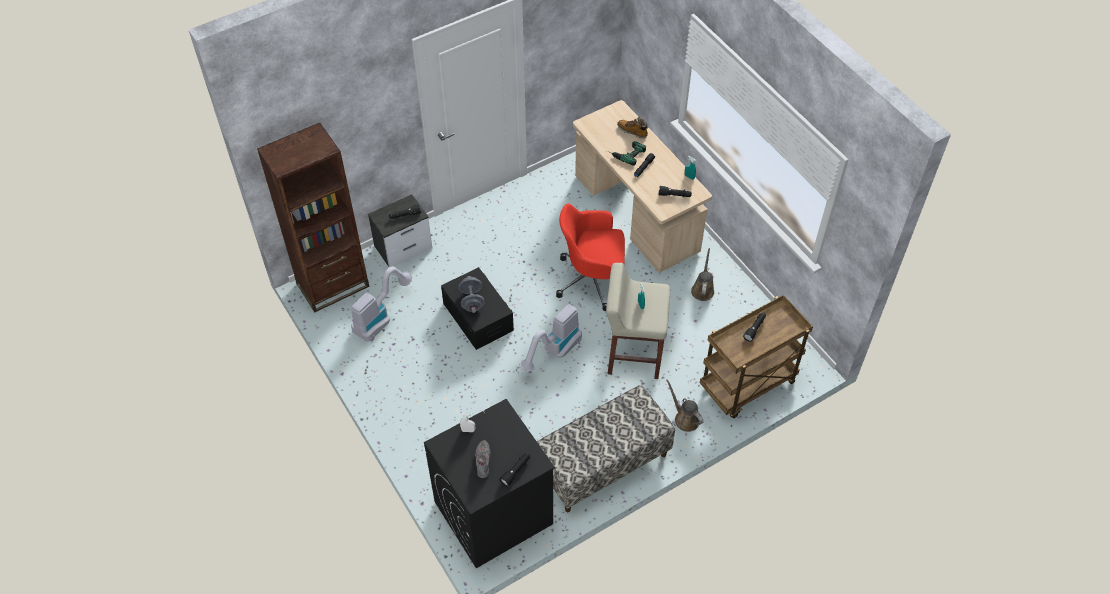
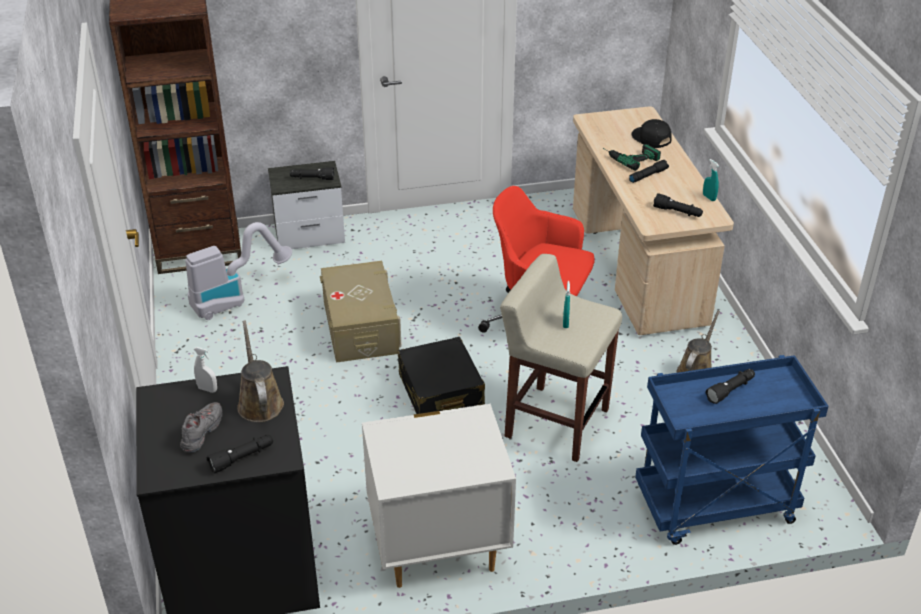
camera: 20 degrees right, 15 degrees down
(472, 301) = (350, 293): grey dumbbell -> none
(478, 317) = (360, 327): black storage box -> beige storage box
(553, 352) = (440, 392): vacuum cleaner -> black suitcase
(603, 464) = (438, 550): bench -> white nightstand
(632, 131) = (651, 138): boot -> black cap
(685, 418) = (595, 524): brown watering can -> brown watering can (259, 402)
(747, 386) = (714, 508): brown cart -> blue cart

